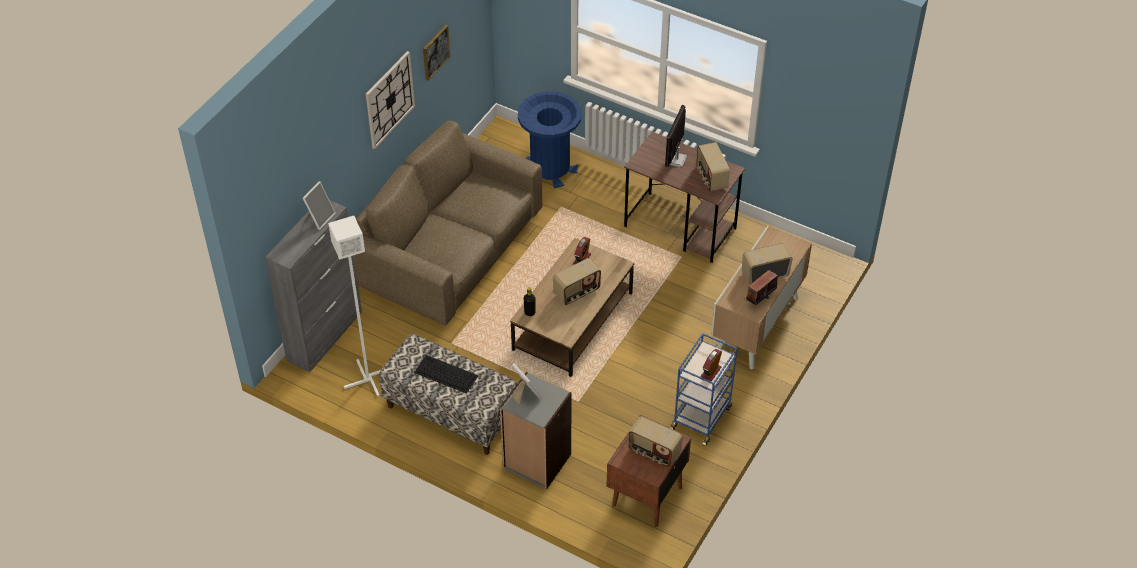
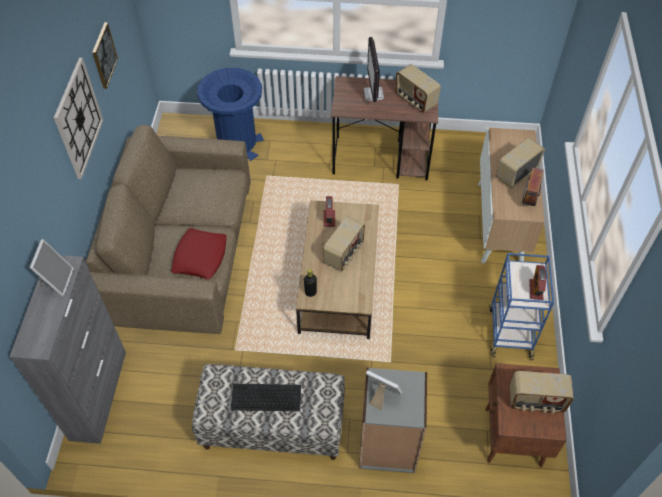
camera: 25 degrees left, 5 degrees up
(367, 379) = (167, 425): white floor lamp -> none
(452, 251) = (200, 257): none -> red pillow

